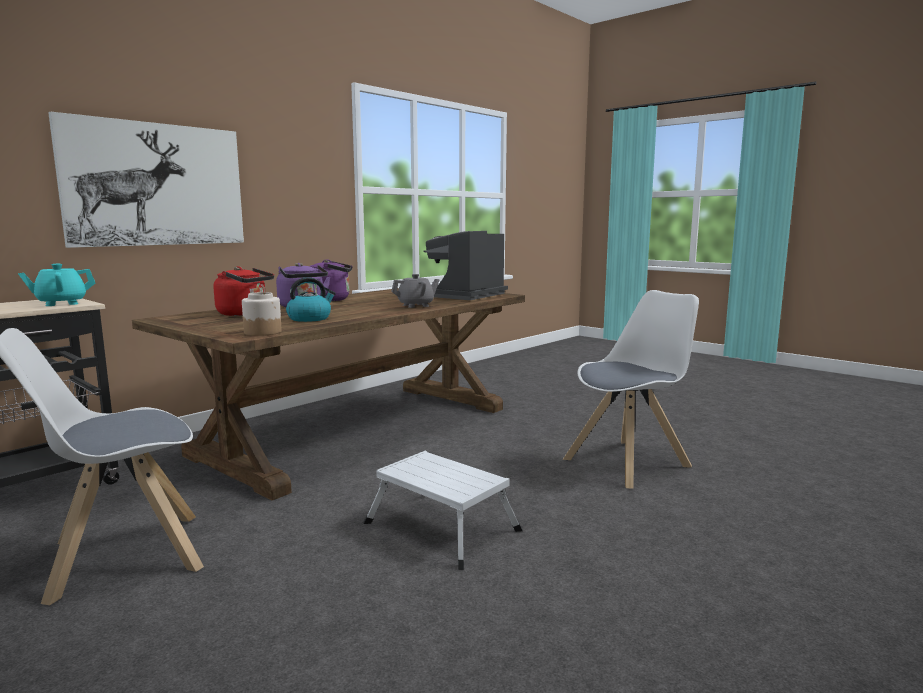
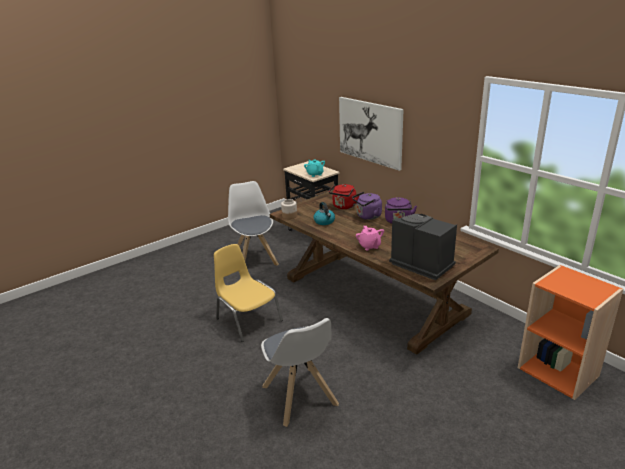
camera: 100 degrees right, 15 degrees up
(416, 305) = (369, 246): grey teapot -> pink teapot
(441, 526) = (248, 319): white step ladder -> yellow chair
(506, 369) = (559, 371): none -> orange bookcase

